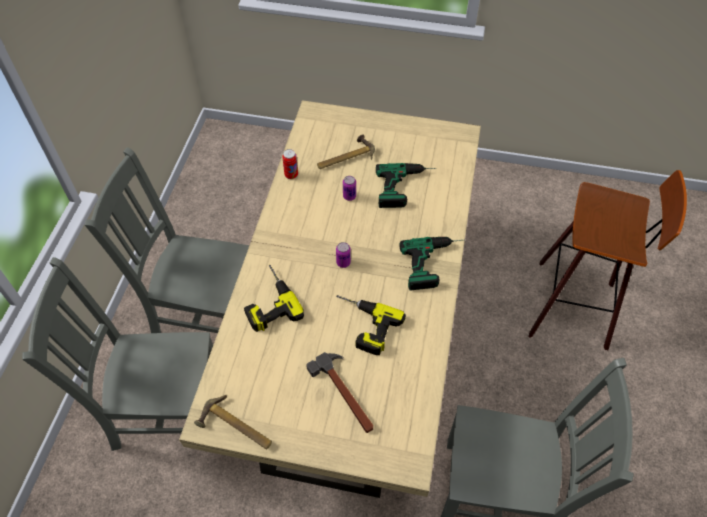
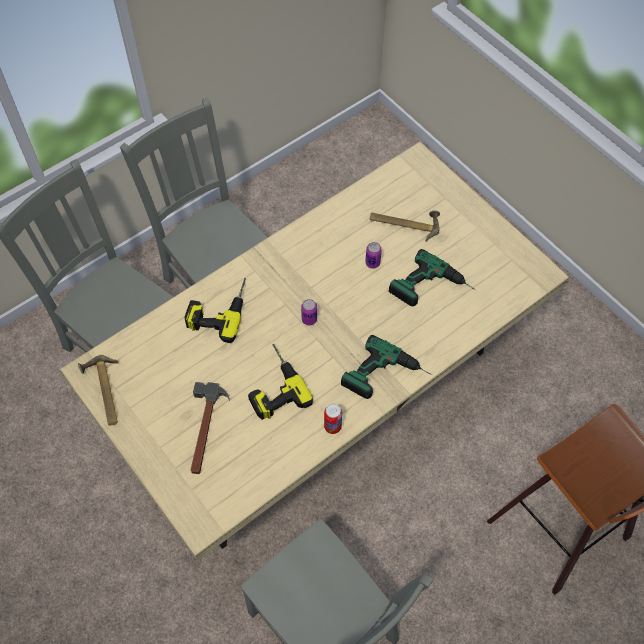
camera: 40 degrees right, 5 degrees up
(291, 175) = (341, 209): can -> can (332, 427)

